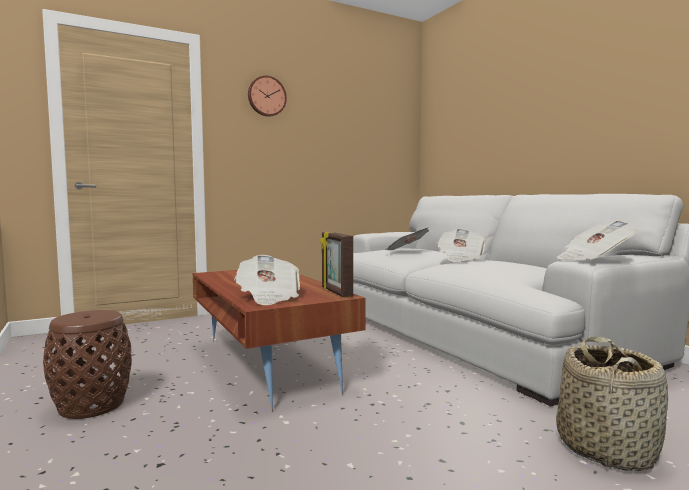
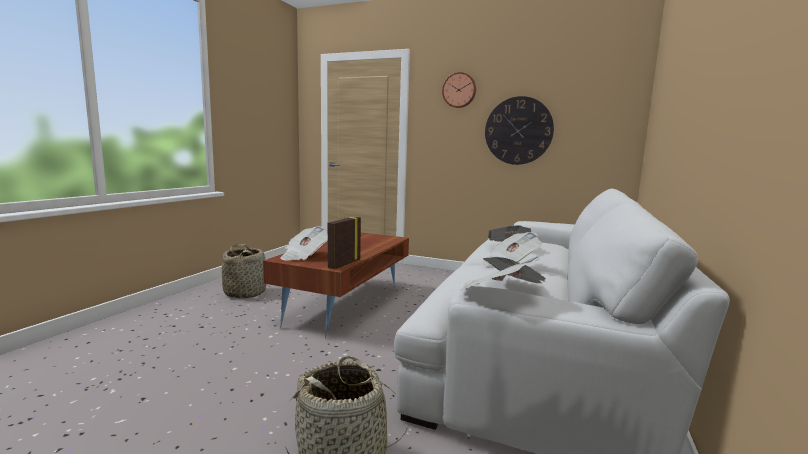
camera: 50 degrees right, 5 degrees up
(92, 405) = (245, 292): brown stool -> basket
(329, 145) = (518, 131): none -> wall clock
(528, 266) = (515, 287): none -> newspaper

